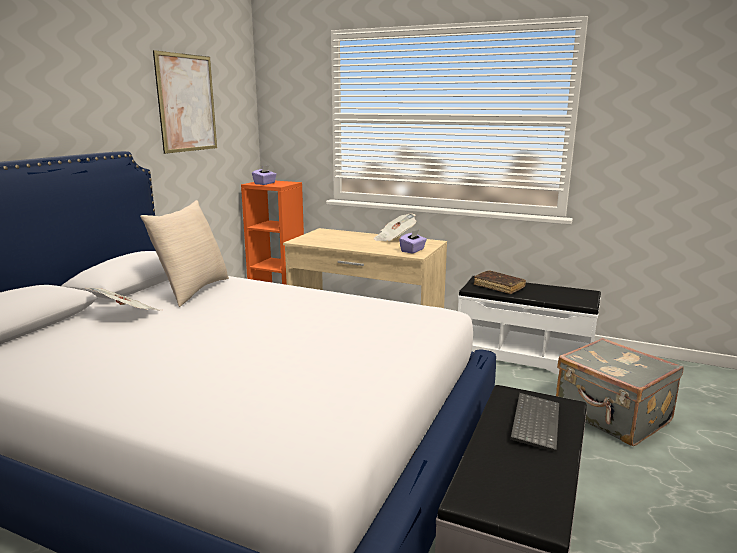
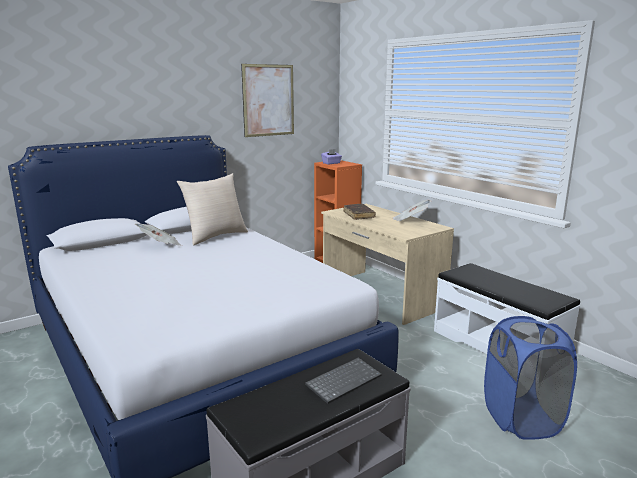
camera: 30 degrees right, 0 degrees up
(413, 250) = (408, 232): purple tissue box -> none
(499, 287) = (478, 276): brown book -> brown book (359, 215)
(611, 416) = (521, 419): grey suitcase -> blue laundry basket

